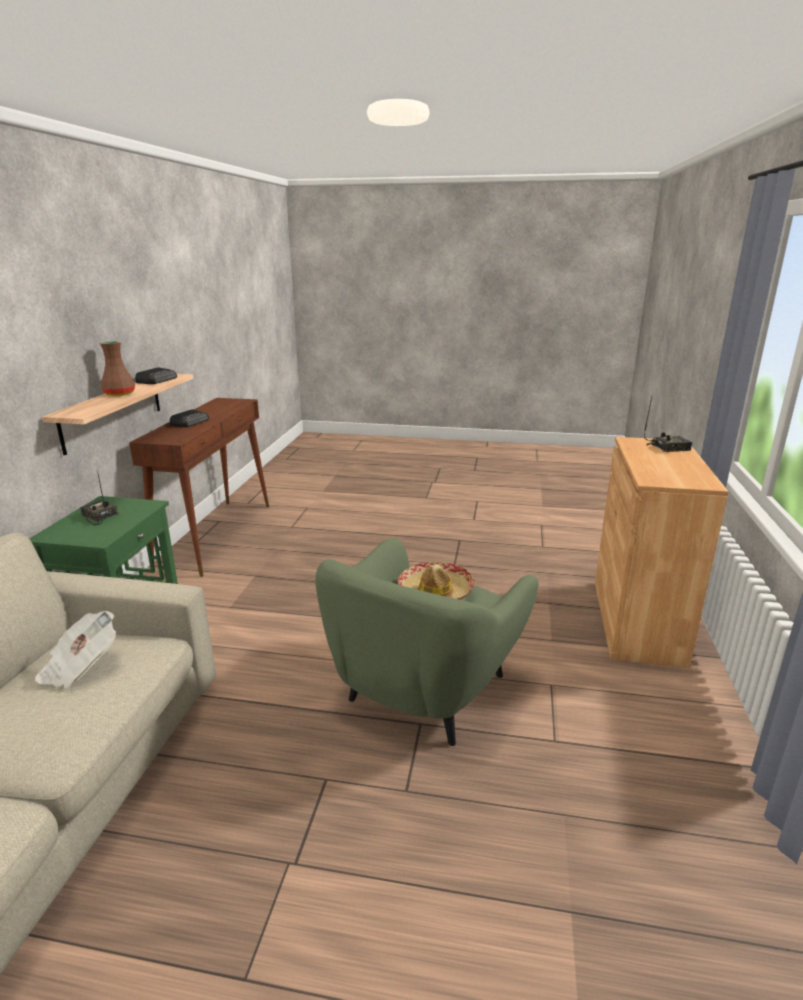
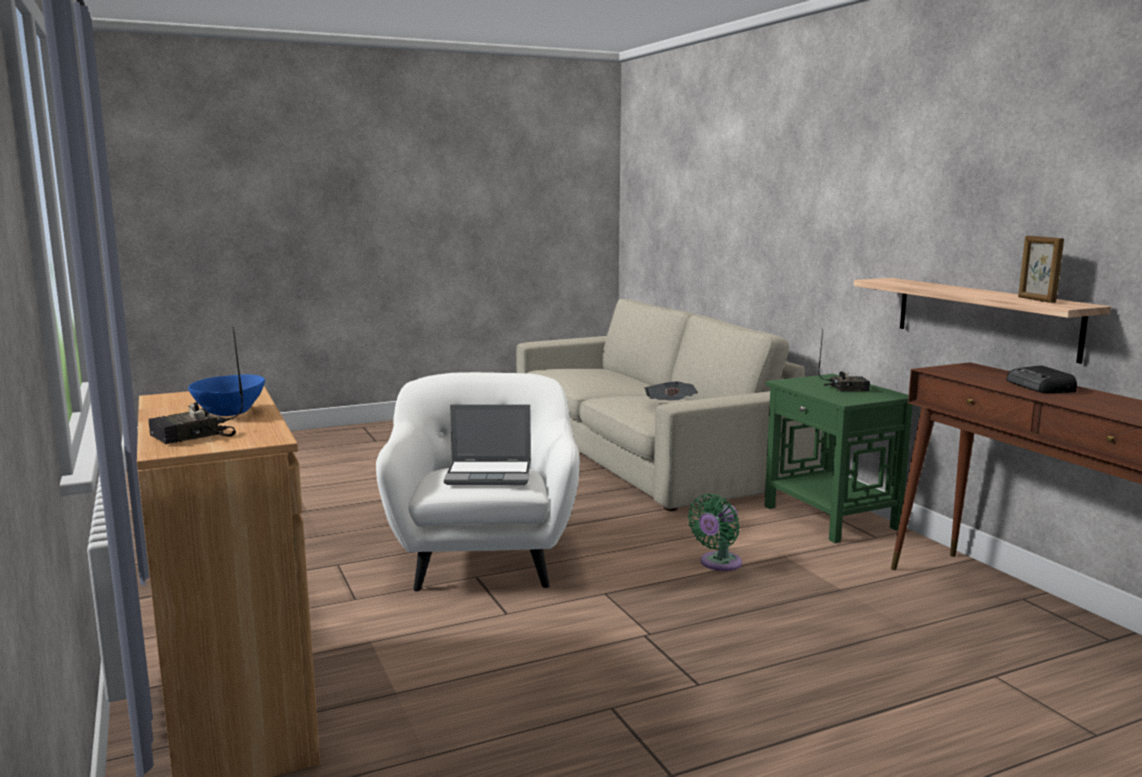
camera: 145 degrees right, 10 degrees down
(119, 394) = (957, 289): brown vase -> none
(157, 380) = (1036, 300): radio -> picture frame
(278, 617) = (718, 564): none -> green fan
(424, 691) = (484, 559): green armchair -> white armchair
(435, 591) = (490, 475): hat -> laptop
(654, 460) = (228, 412): none -> blue bowl

